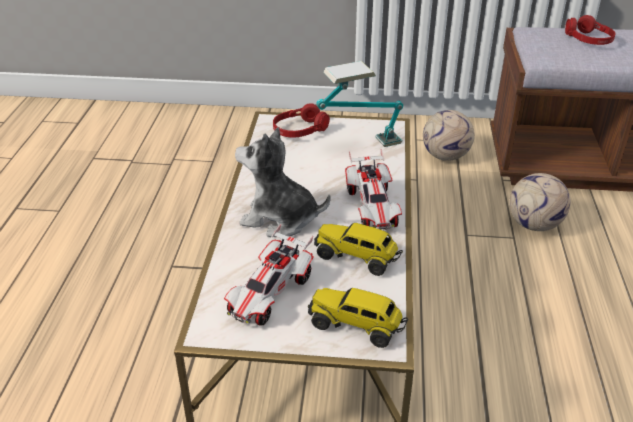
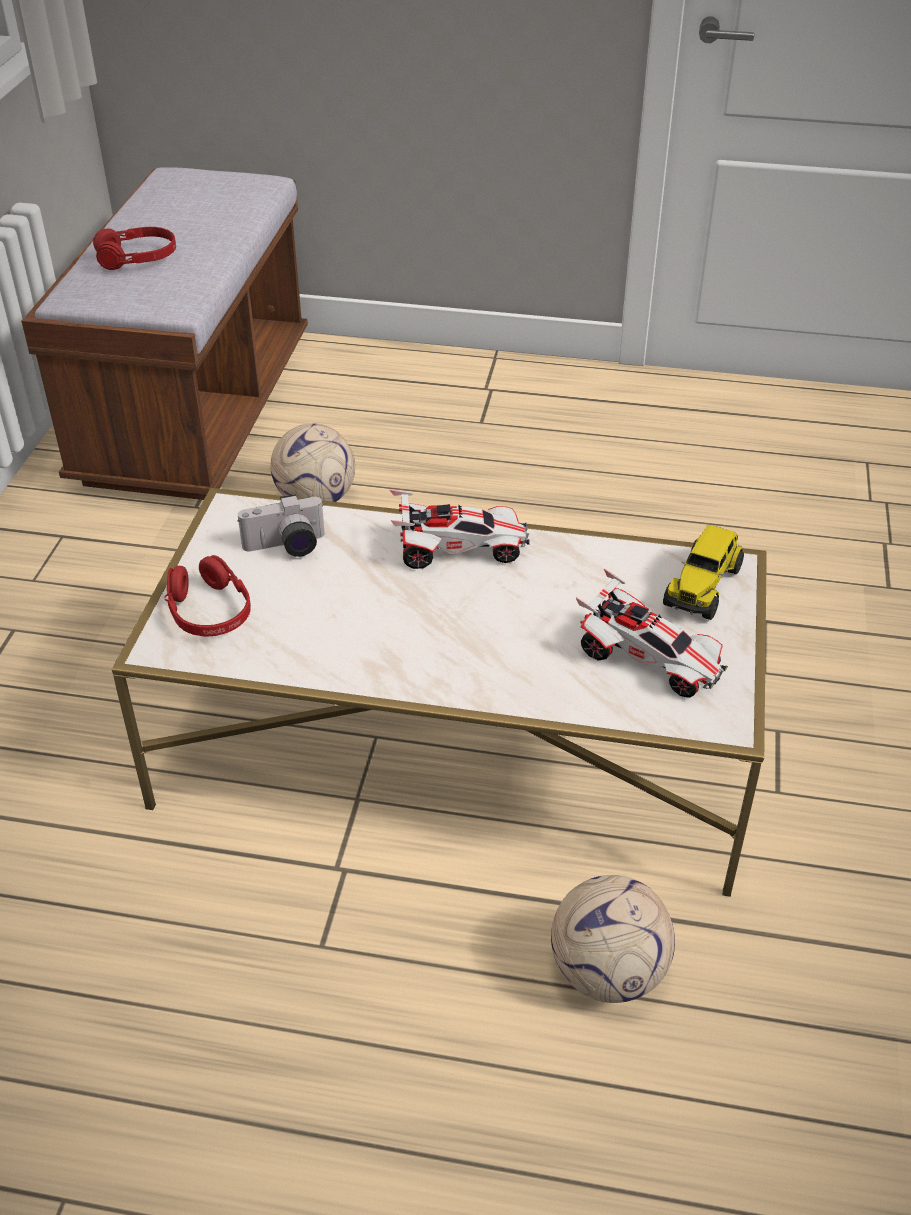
camera: 85 degrees left, 5 degrees up
(279, 219) = (475, 645): plush toy -> none
(357, 257) = (571, 574): toy truck -> none
(359, 147) = (286, 547): table lamp -> camera
(446, 156) = (105, 553): football -> football (607, 971)

